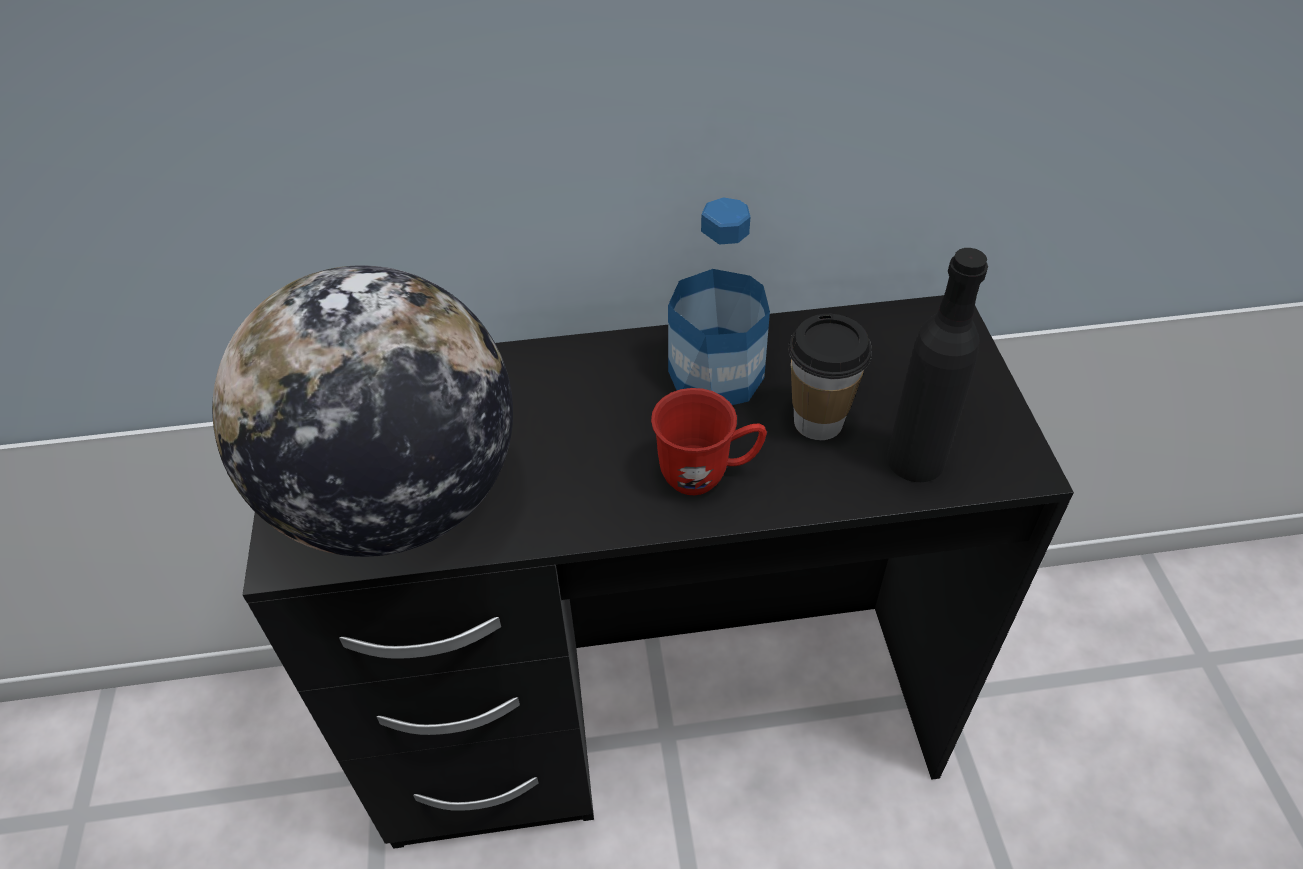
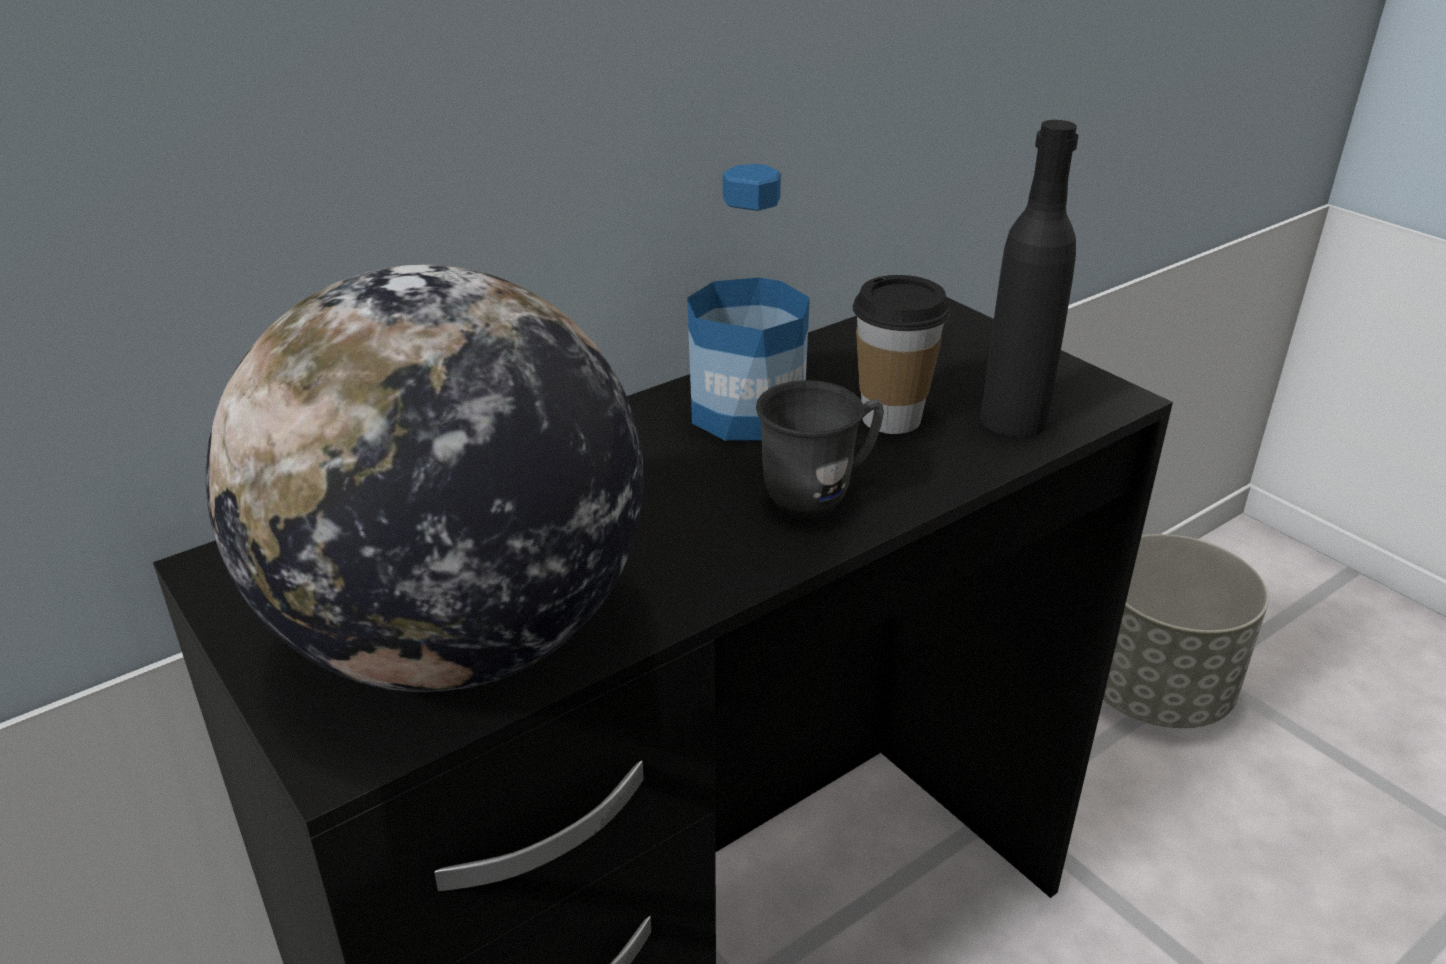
camera: 30 degrees left, 15 degrees down
(707, 475) = (821, 495): red mug -> grey mug
(1144, 656) = (1154, 691): none -> grey planter

